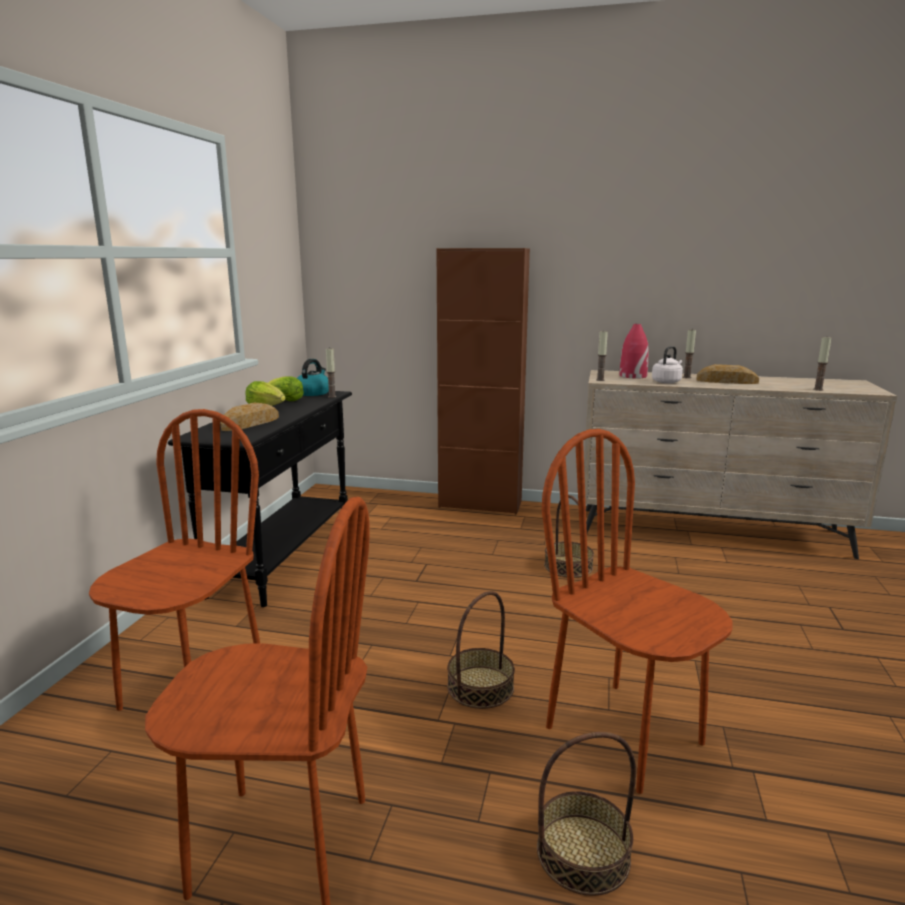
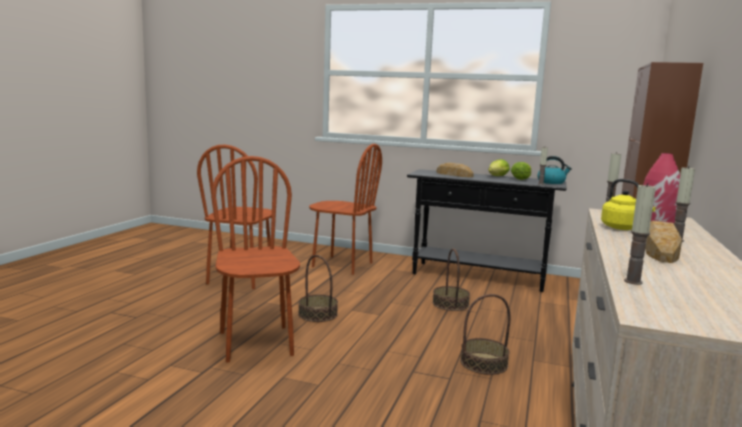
camera: 95 degrees right, 5 degrees down
(583, 853) = (193, 321): basket -> basket (450, 304)
(625, 734) = (256, 343): brown chair -> brown chair turned 75 degrees counterclockwise
(667, 382) = (623, 228): white kettle -> yellow kettle

